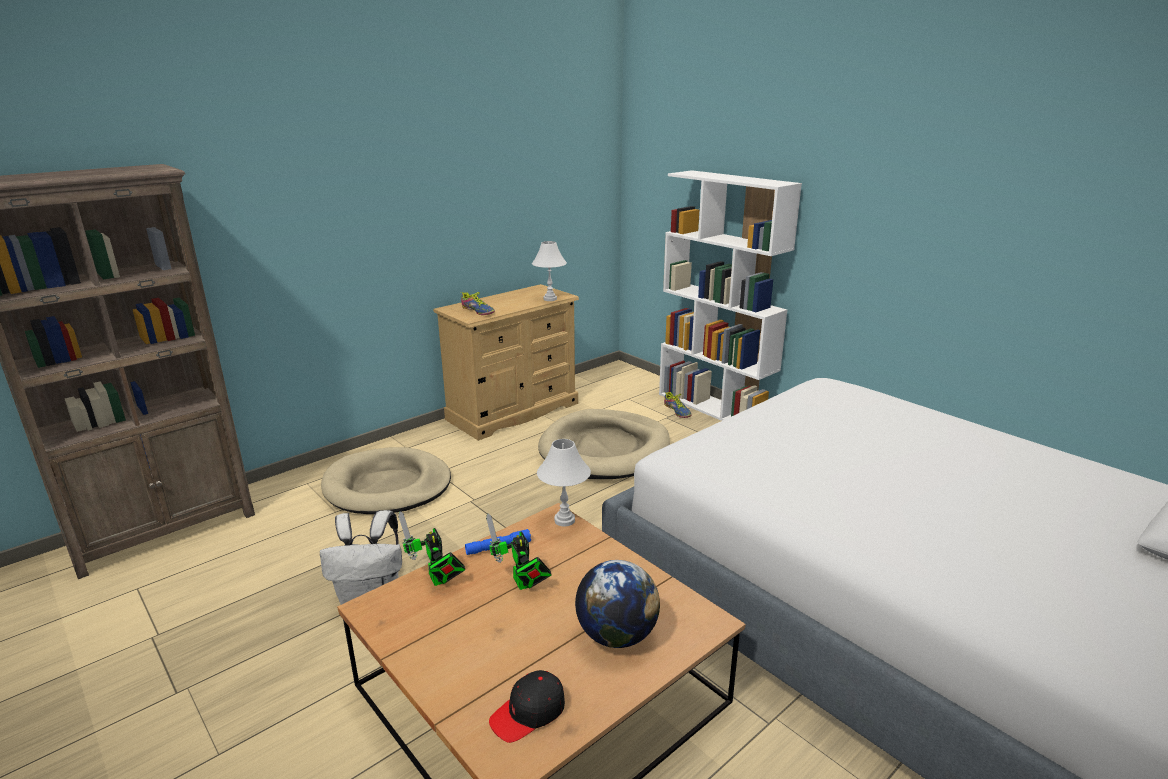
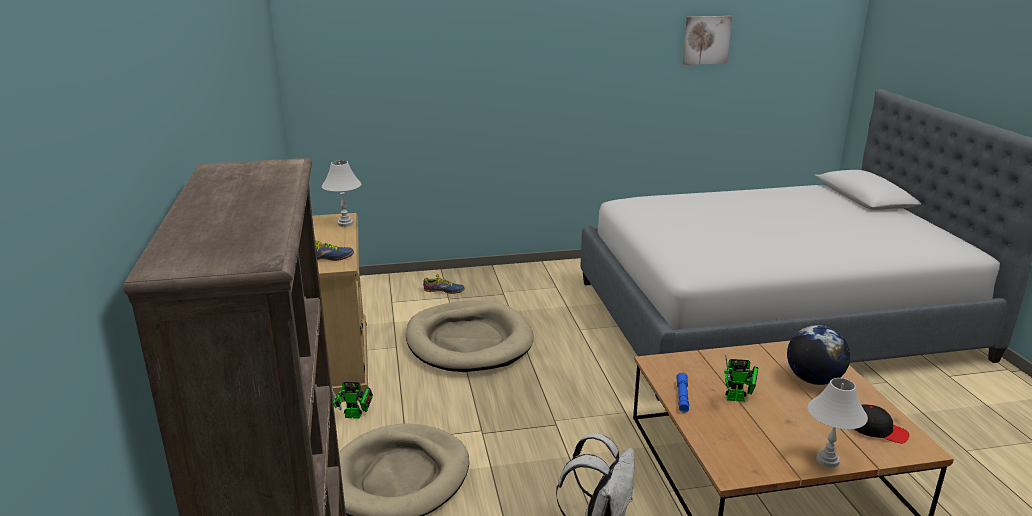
camera: 60 degrees left, 0 degrees up
(437, 580) = (712, 434): toy robot -> toy robot (355, 416)
(528, 713) = (878, 430): black cap -> black cap turned 60 degrees counterclockwise
(564, 520) = (663, 360): white table lamp -> white table lamp (827, 461)
(715, 408) = (460, 275): white bookcase -> none
(1088, 196) = (706, 40): none -> picture

